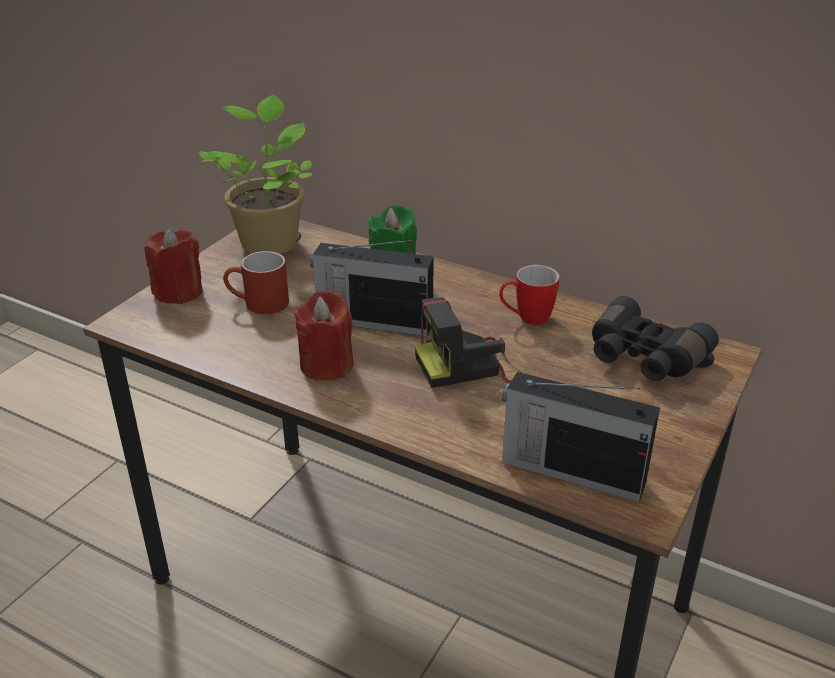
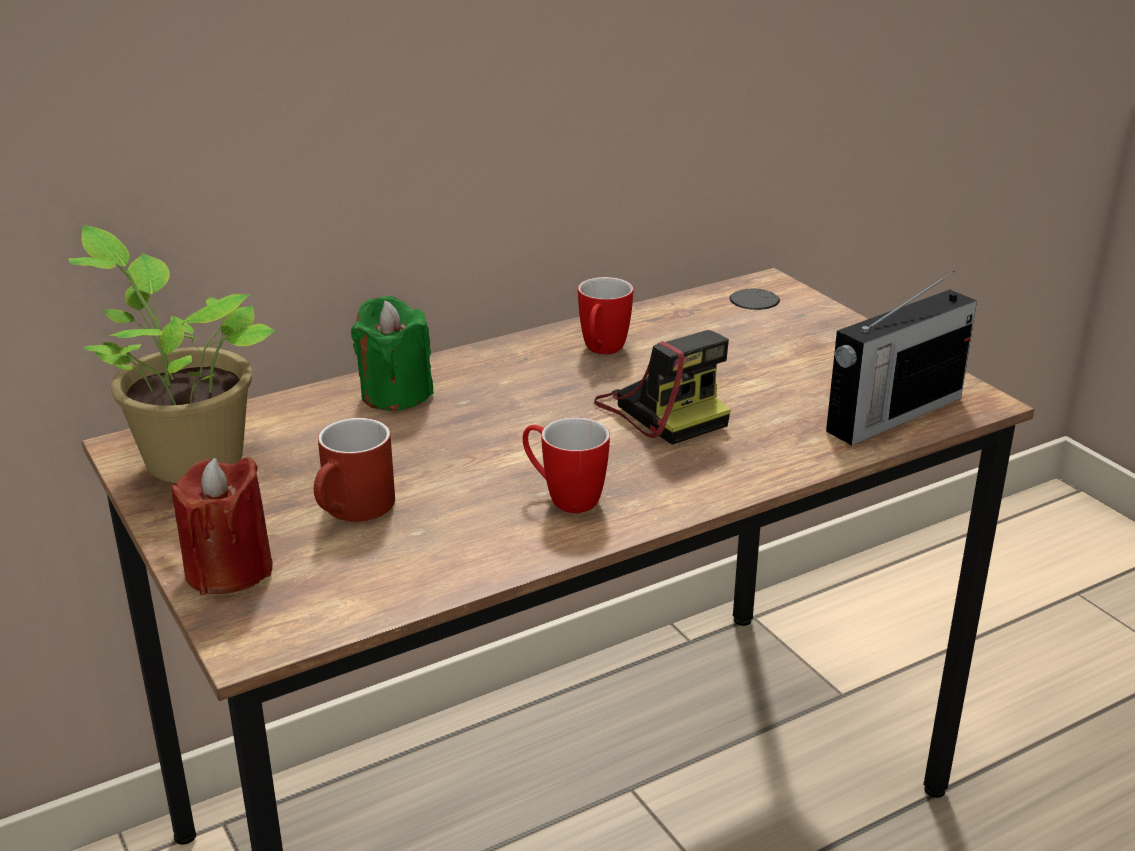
camera: 60 degrees left, 5 degrees down
(326, 365) = (563, 497): red candle -> mug
(372, 321) = (499, 440): radio -> none
(470, 367) = (662, 410): camera -> camera turned 45 degrees counterclockwise
(643, 358) = (739, 319): black binoculars -> none

